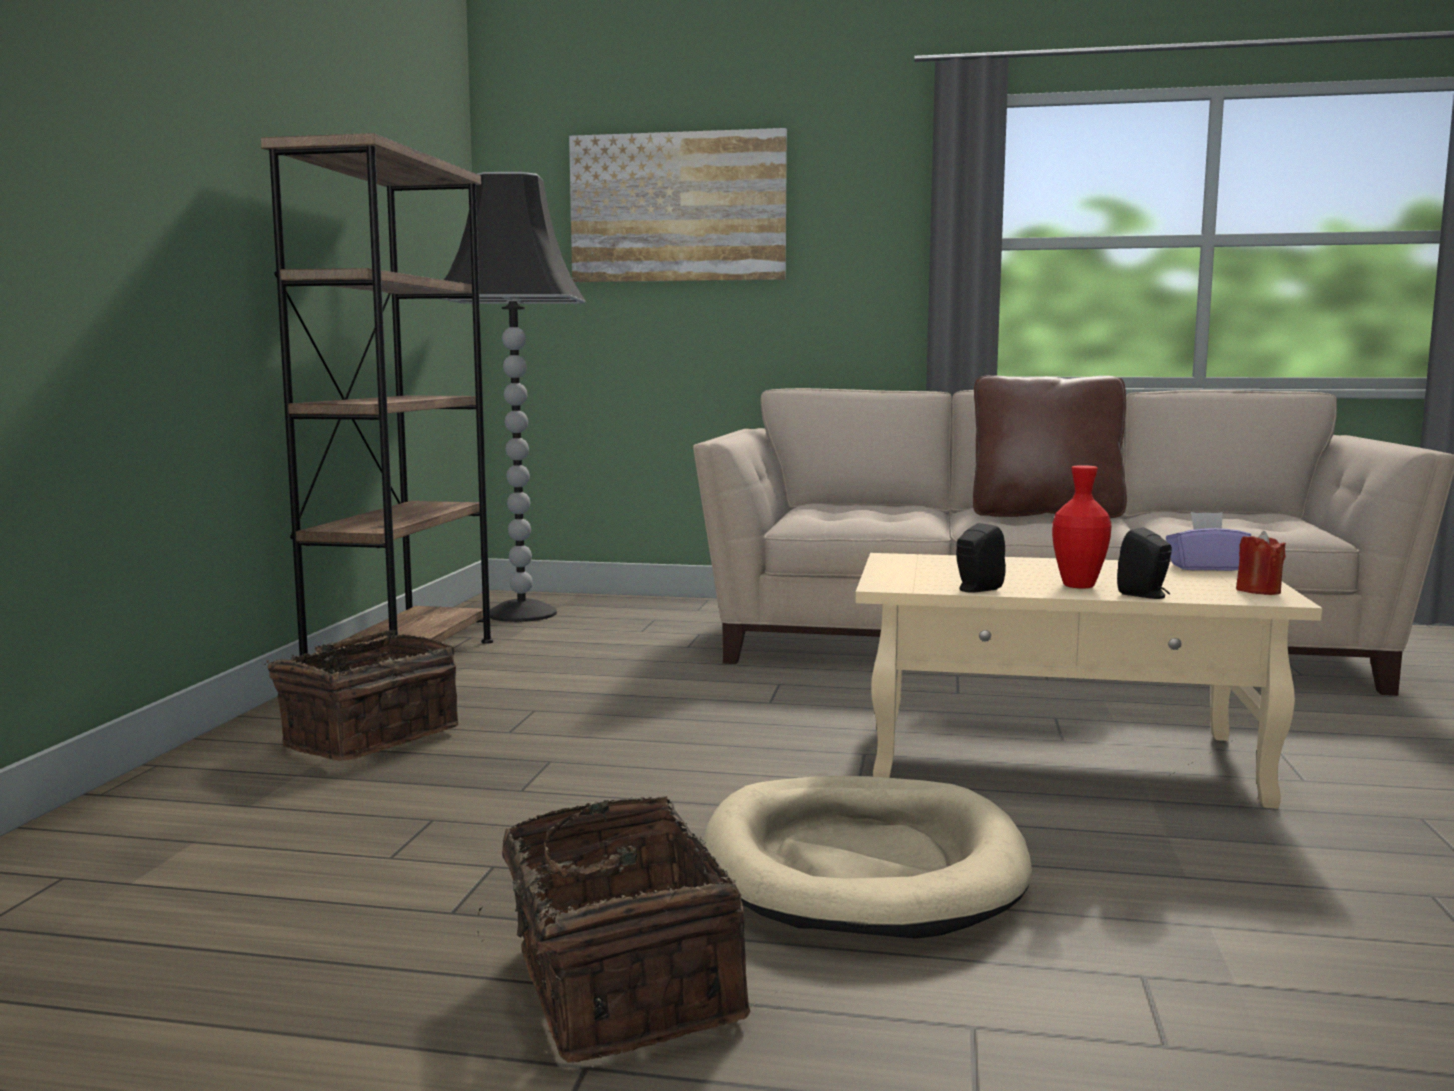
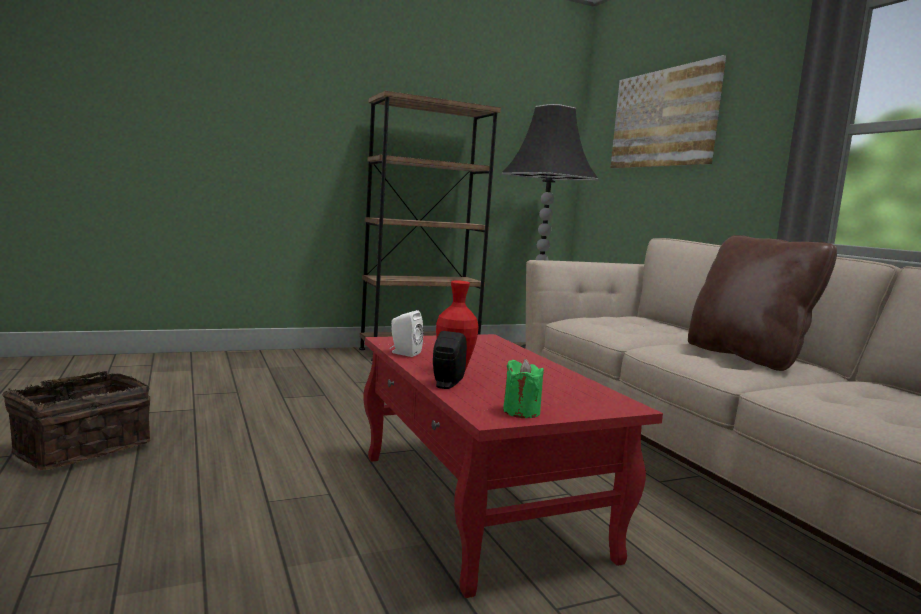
camera: 55 degrees right, 0 degrees up
(368, 738) = (319, 366): basket -> none
(862, 866) = (239, 472): beige dog bed -> none
(976, 589) = (404, 353): black speaker -> white speaker
(1062, 758) = (479, 504): beige coffee table -> red coffee table
(1205, 567) = (604, 398): purple tissue box -> none
(1258, 591) = (521, 412): red candle -> green candle

